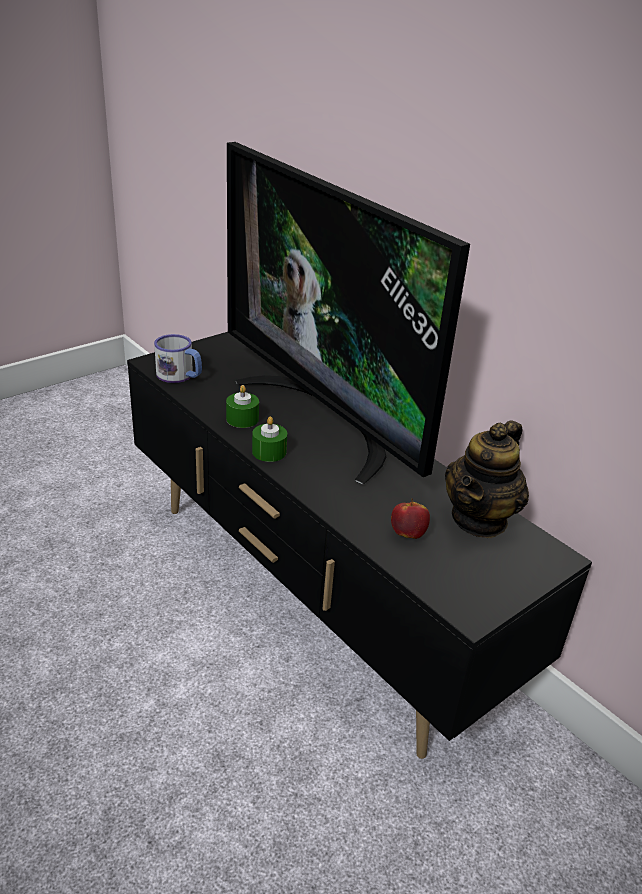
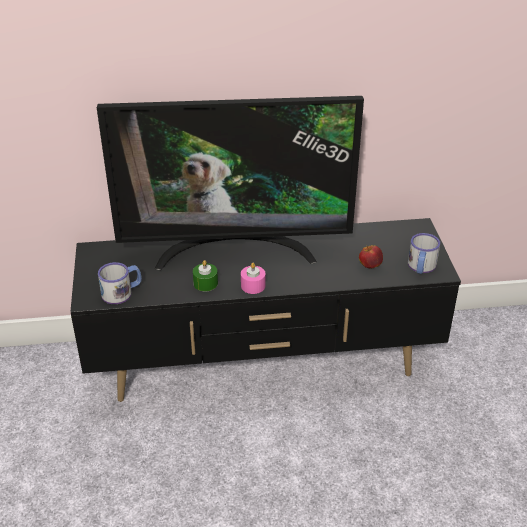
camera: 55 degrees left, 5 degrees up
(269, 451) = (253, 285): green candle -> pink candle
(459, 586) = (421, 267): none -> mug
(480, 519) = (375, 236): teapot -> none

